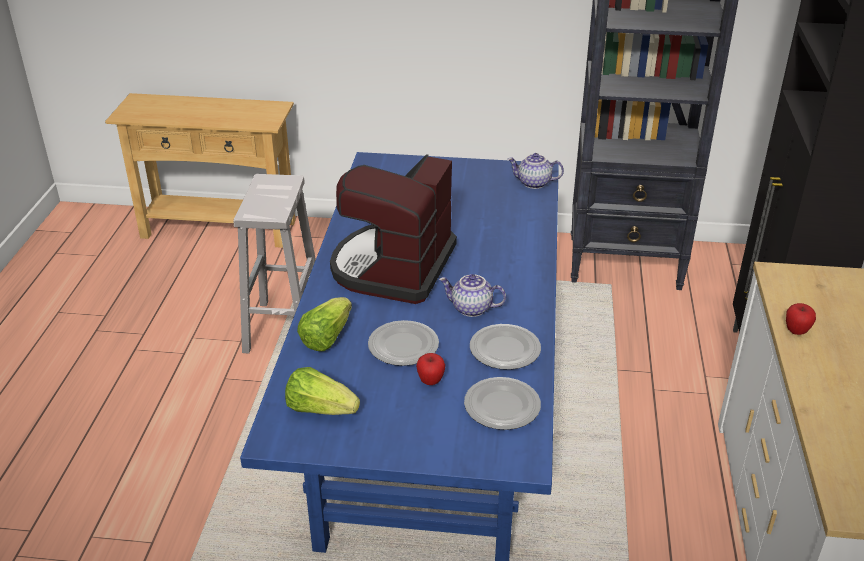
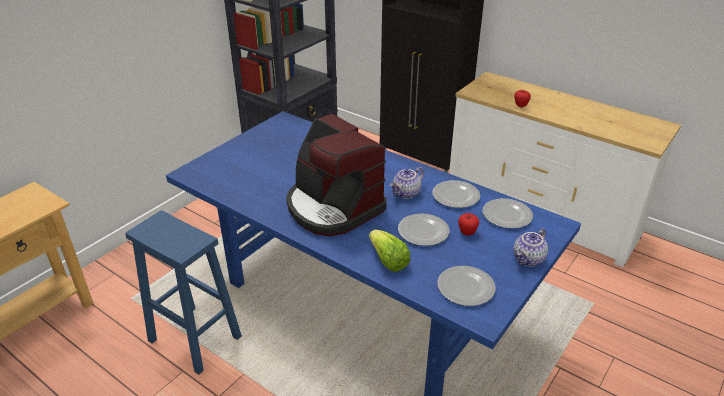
camera: 60 degrees left, 0 degrees up
(284, 329) = (196, 339): white stool -> blue stool
(320, 409) = (465, 287): lettuce -> plate
(533, 183) = (295, 126): teapot -> teapot (529, 259)

